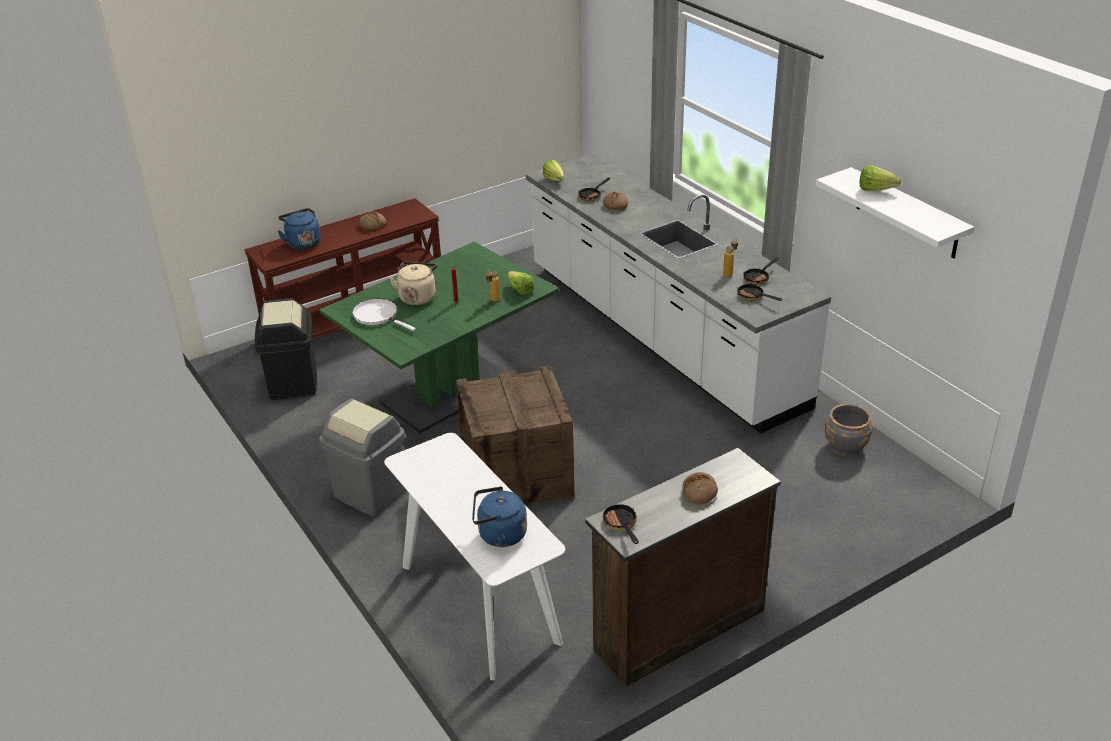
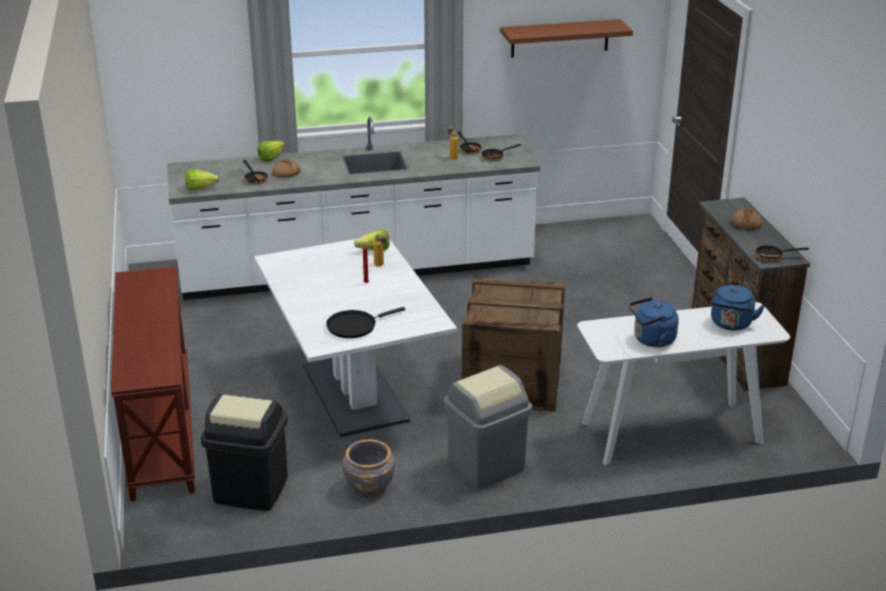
camera: 70 degrees left, 5 degrees down
(302, 242) = (141, 351): blue kettle -> blue kettle (651, 340)
(372, 225) = (150, 304): bread -> none
(378, 316) = (354, 326): white frying pan -> black frying pan
(417, 297) = (336, 300): beige kettle -> none
(449, 393) = (354, 393): green dining table -> white dining table
(845, 446) = (568, 238): grey planter -> grey planter (369, 487)
(878, 190) = (546, 28): lettuce -> lettuce (273, 157)
(907, 214) = (560, 38): white shelf -> brown shelf

